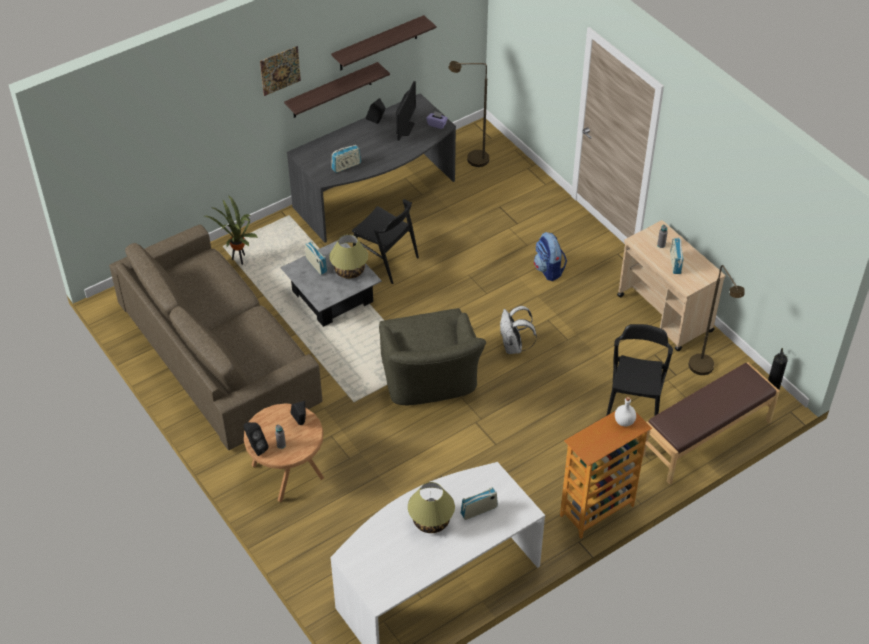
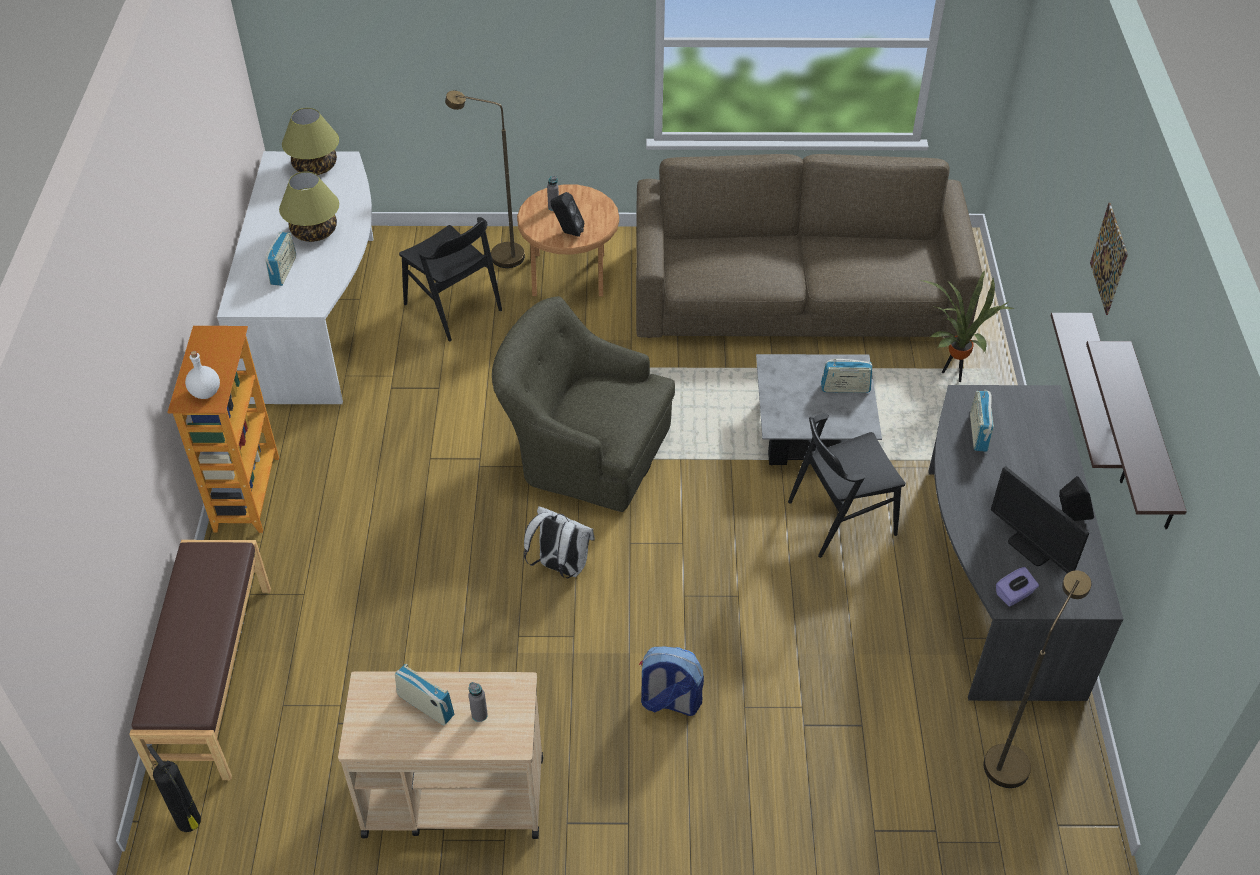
camera: 125 degrees right, 0 degrees up
(256, 448) = (568, 189): black speaker -> none
(349, 271) = (808, 415): table lamp -> table lamp (315, 166)
(634, 402) = (346, 640): black chair -> black chair (453, 307)
(705, 370) = (309, 766): brown floor lamp -> brown floor lamp (498, 256)

